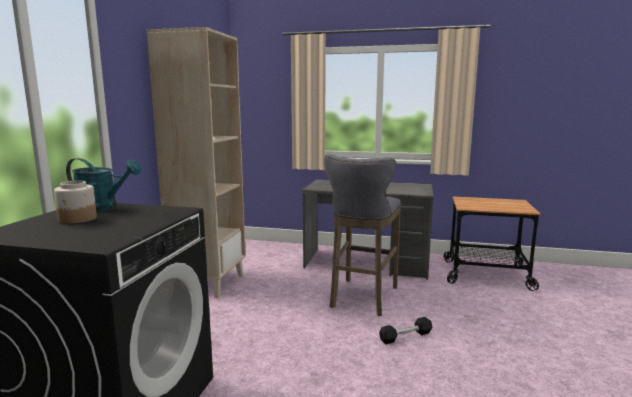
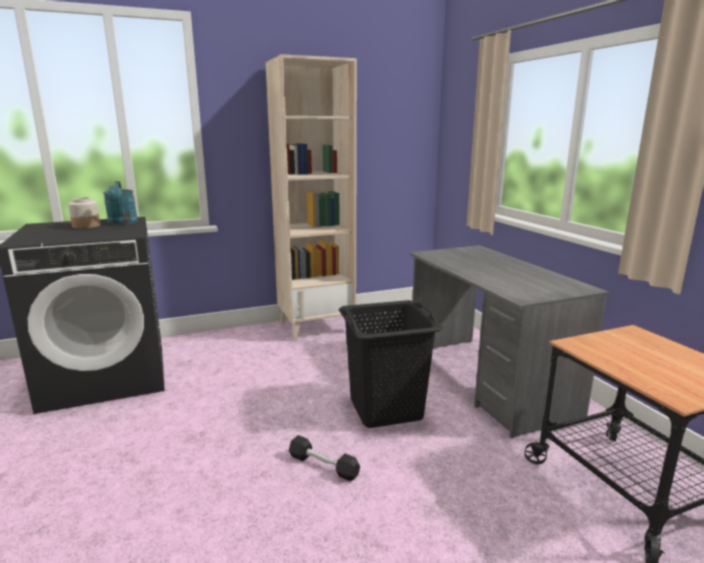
camera: 55 degrees right, 5 degrees up
(362, 298) = (385, 409): grey stool -> black laundry basket

